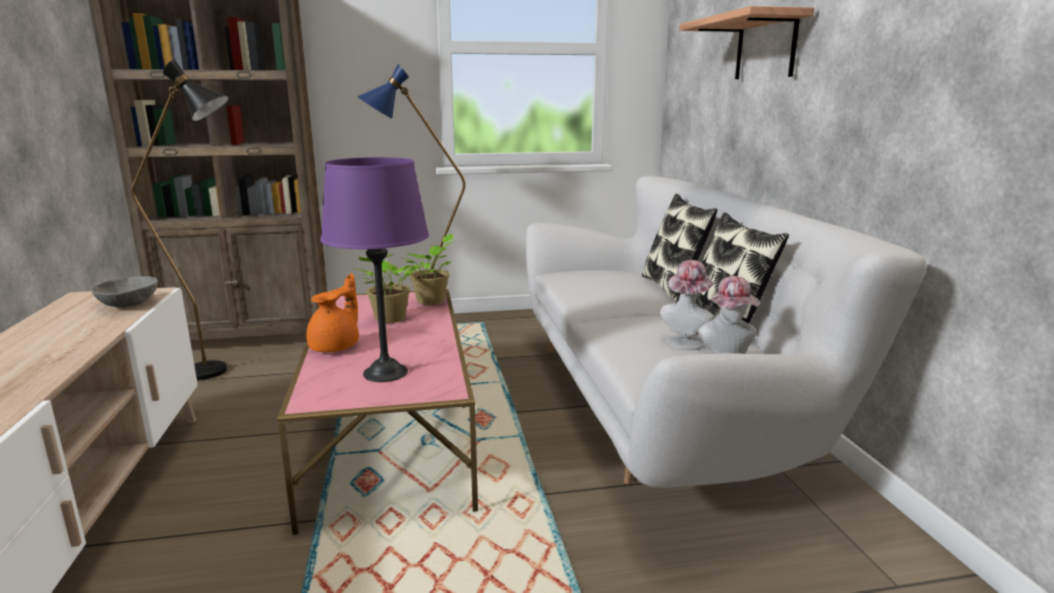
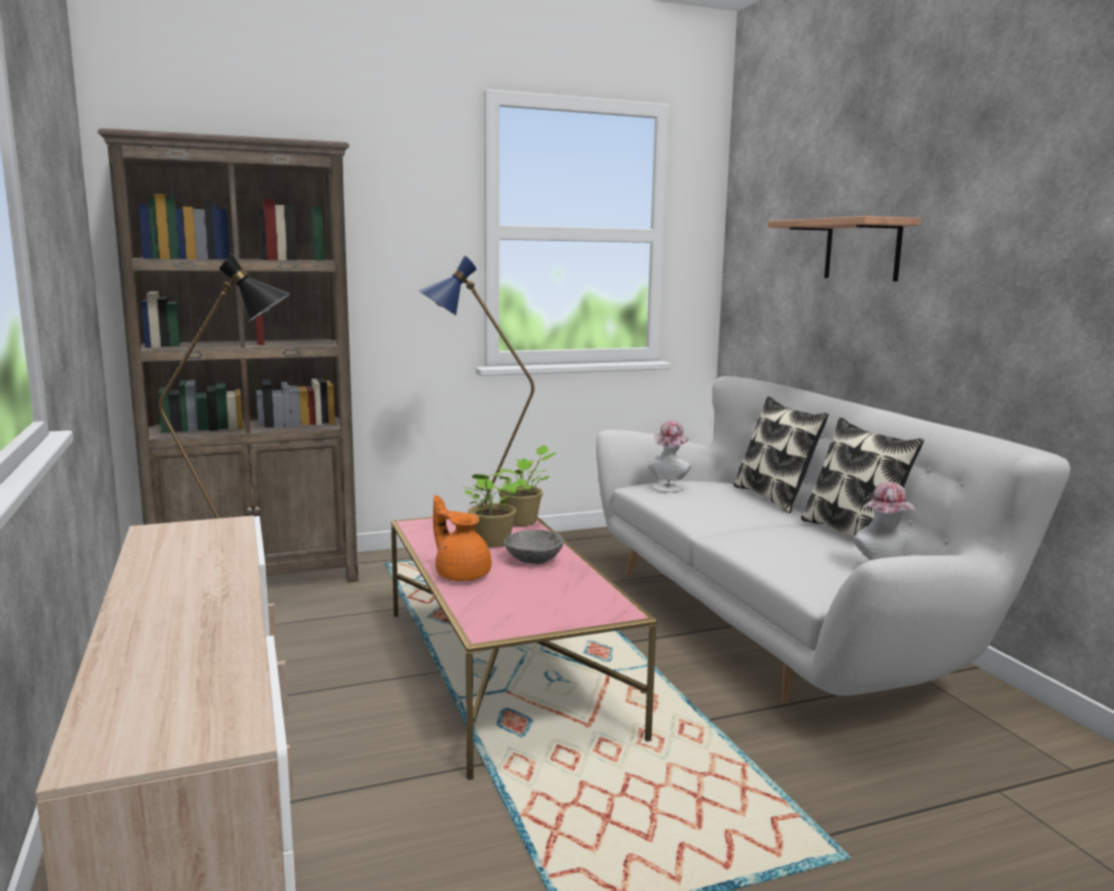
camera: 10 degrees left, 5 degrees down
(130, 304) = (225, 536): grey bowl -> grey bowl (534, 560)
(336, 346) = (461, 574): orange teapot -> orange teapot turned 60 degrees counterclockwise
(385, 373) = (540, 598): purple table lamp -> none
(686, 341) = (828, 551): hat -> hat (669, 487)

